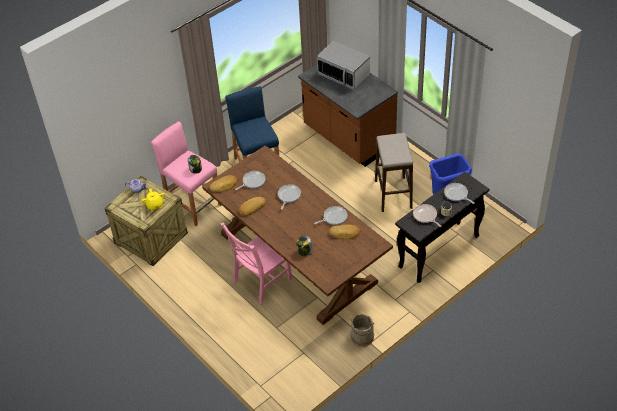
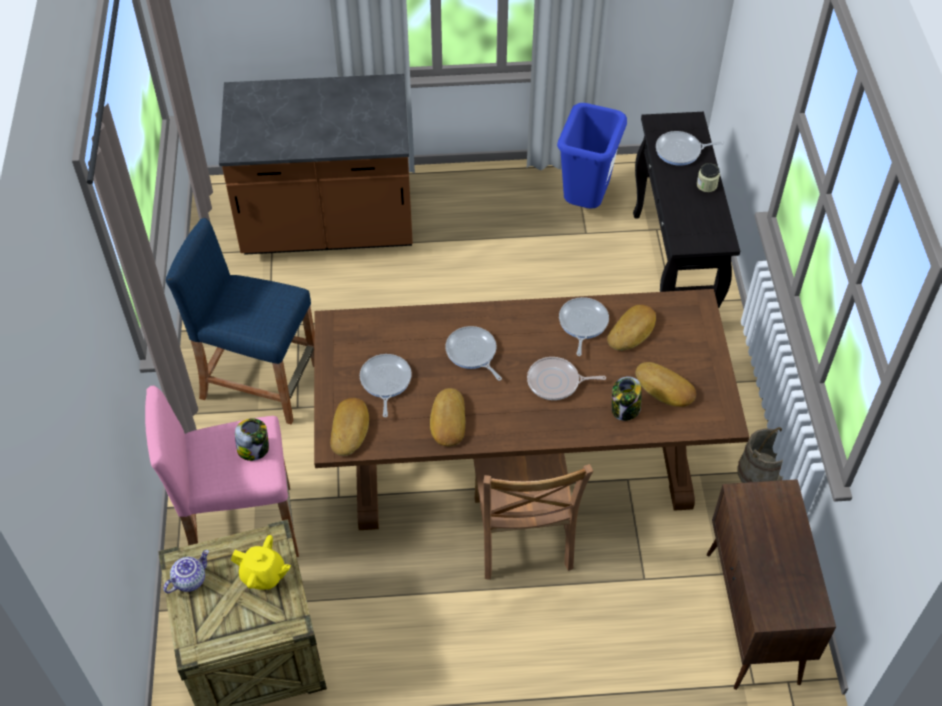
camera: 55 degrees left, 5 degrees up
(260, 281) = (522, 538): pink chair -> brown chair
(289, 370) = (752, 619): none -> brown cabinet
(326, 257) = (664, 388): none -> bread
(344, 75) = (290, 109): microwave -> none
(393, 194) = (505, 249): stool -> none
(425, 216) = (693, 212): frying pan -> frying pan (556, 382)

